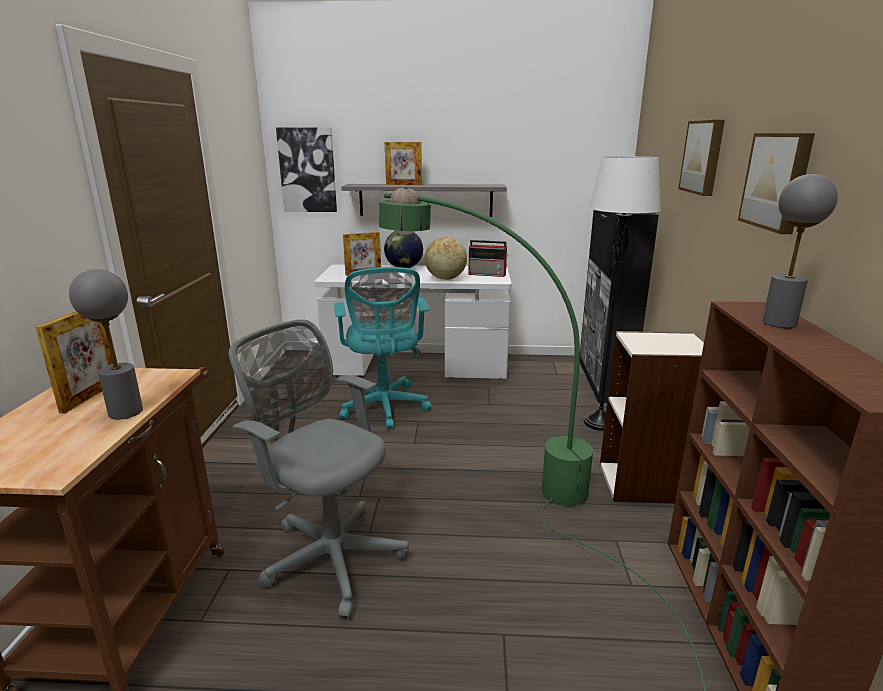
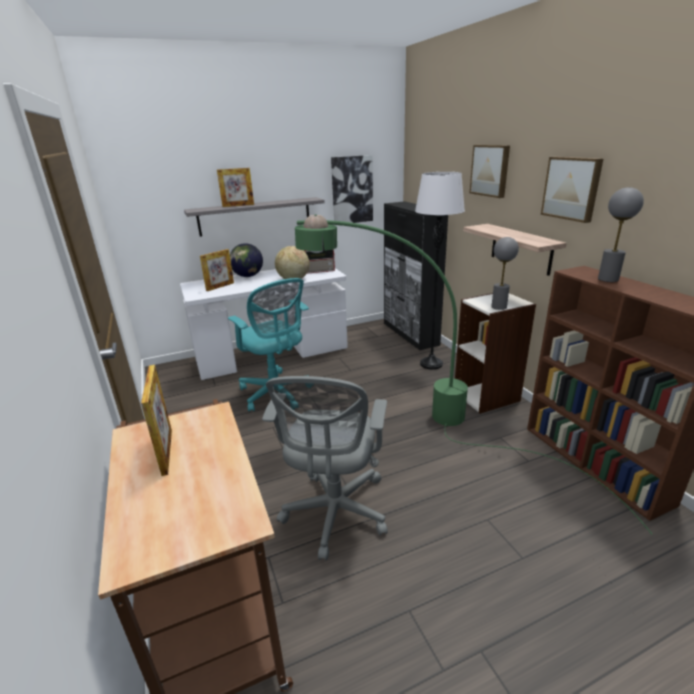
camera: 25 degrees left, 5 degrees up
(125, 412) = (224, 455): grey table lamp -> grey table lamp (499, 307)
(307, 170) = (143, 200): picture -> picture (352, 190)
(329, 554) = (334, 515): grey office chair -> grey office chair turned 90 degrees counterclockwise
(719, 272) = (521, 249): none -> shelf

